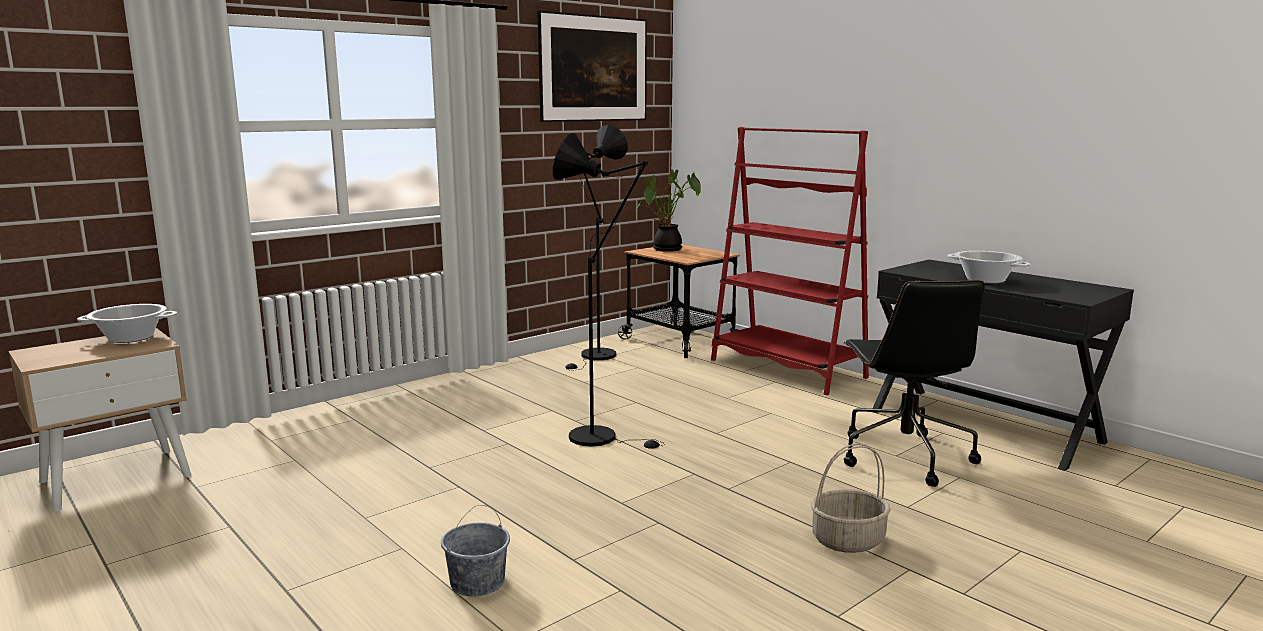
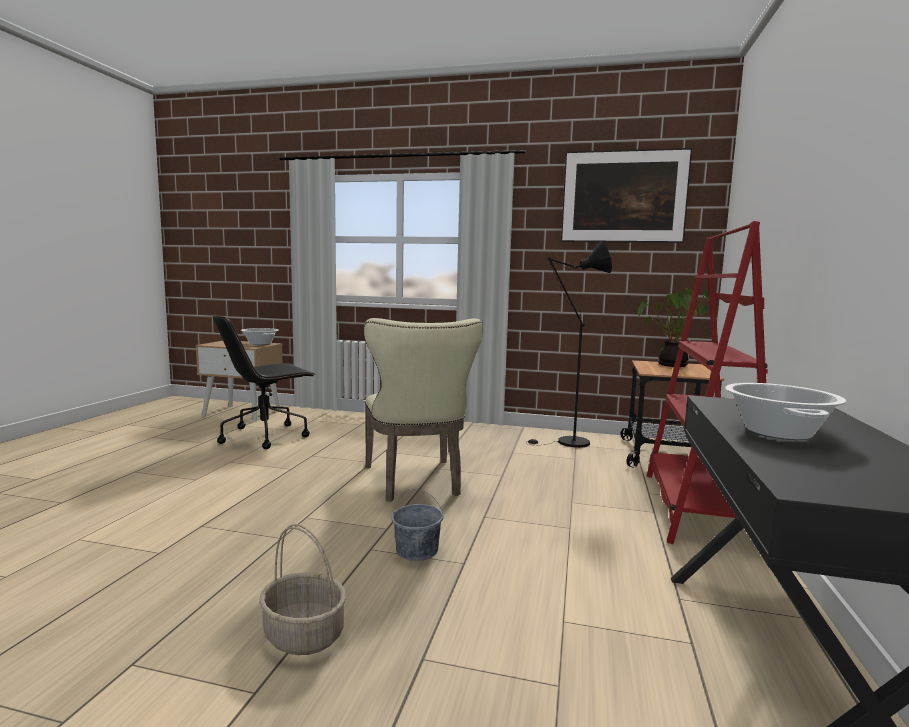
camera: 55 degrees right, 5 degrees down
(478, 582) = (157, 508): grey bucket -> grey bucket (417, 550)
(602, 437) = (416, 482): black floor lamp -> beige chair
(903, 456) = (568, 627): black office chair -> black office chair (266, 436)

